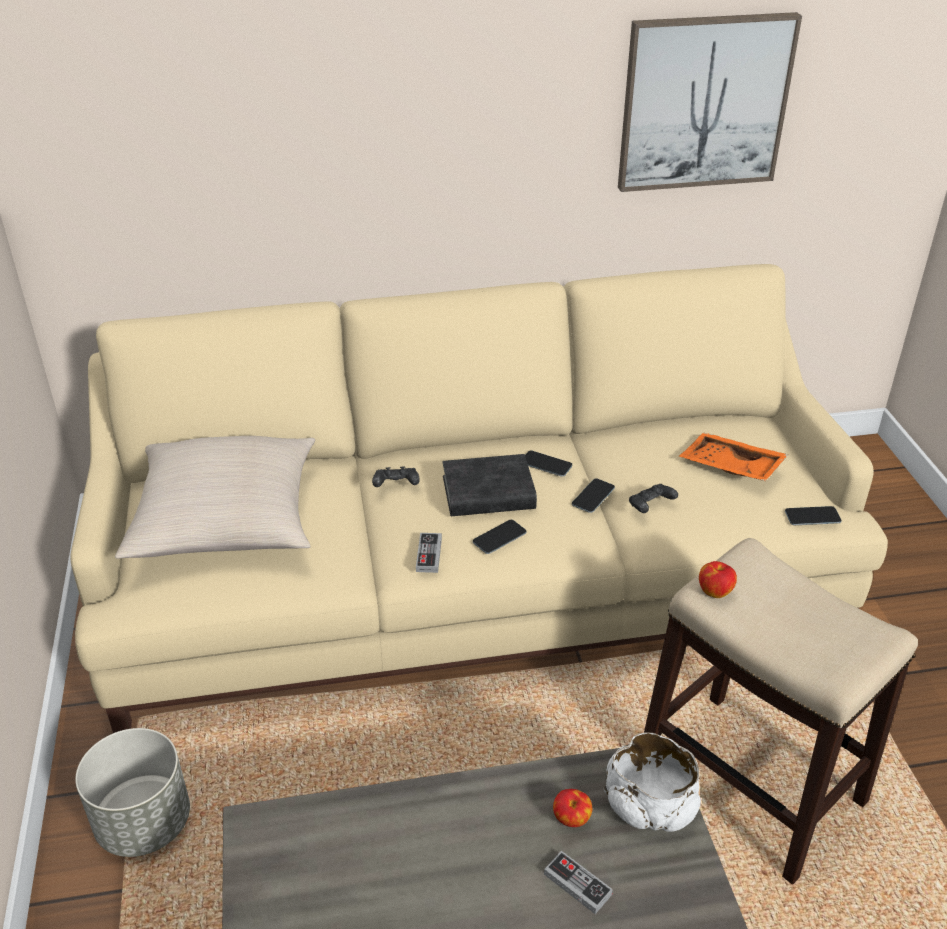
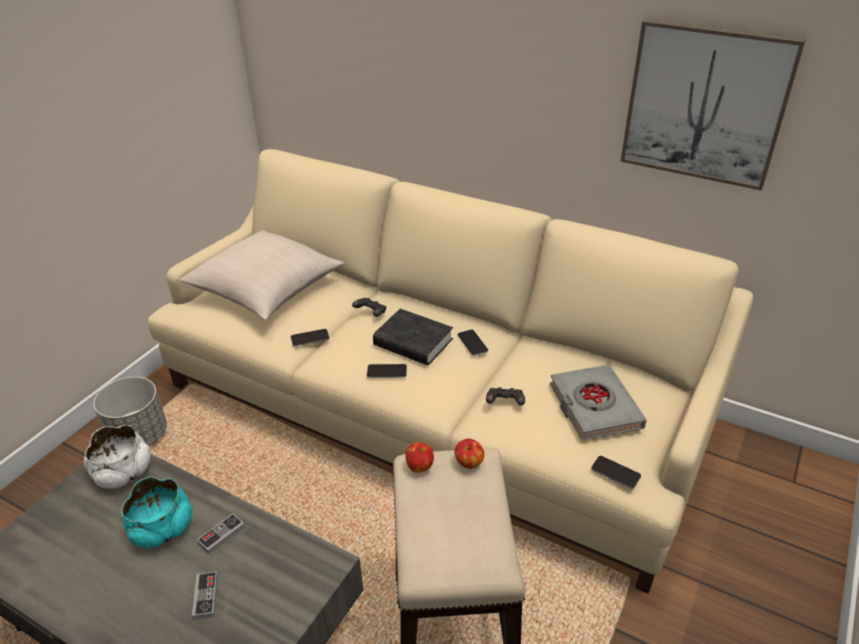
camera: 40 degrees right, 0 degrees up
(429, 555) = (338, 360): game controller -> game controller (221, 535)
(432, 858) = (161, 528): none -> turquoise bowl
(571, 819) = (248, 560): apple -> apple (468, 463)
(593, 496) = (478, 377): phone -> phone (310, 338)
(650, 805) = (297, 584): white bowl -> white bowl (122, 472)
(730, 468) = (594, 407): orange tray -> grey book

